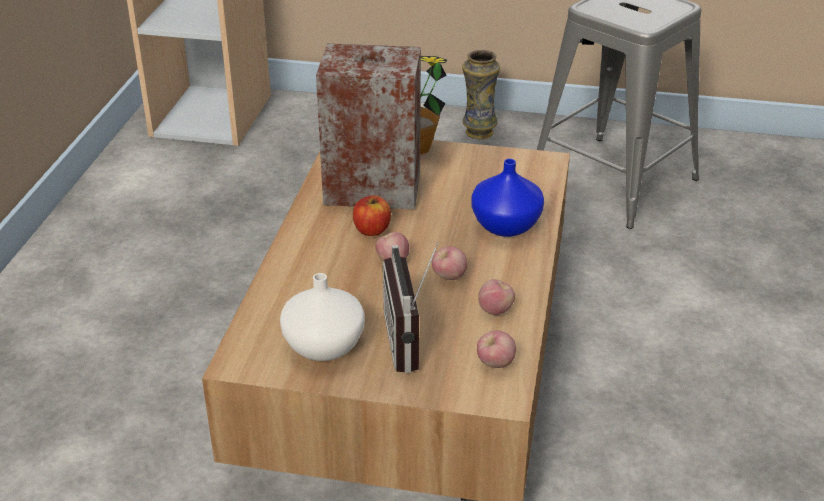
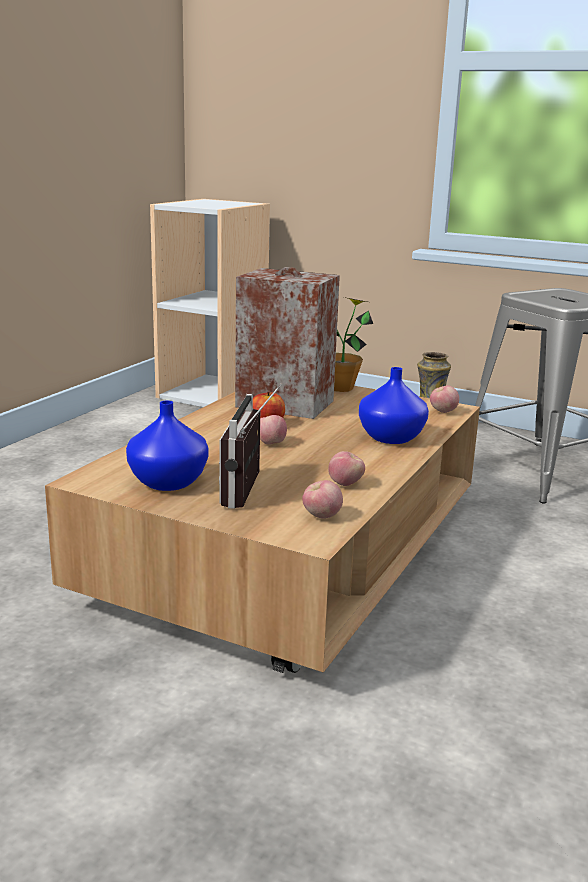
camera: 15 degrees right, 15 degrees down
(323, 347) = (166, 482): white vase -> blue vase
(449, 277) = (316, 459): apple -> apple (443, 412)

